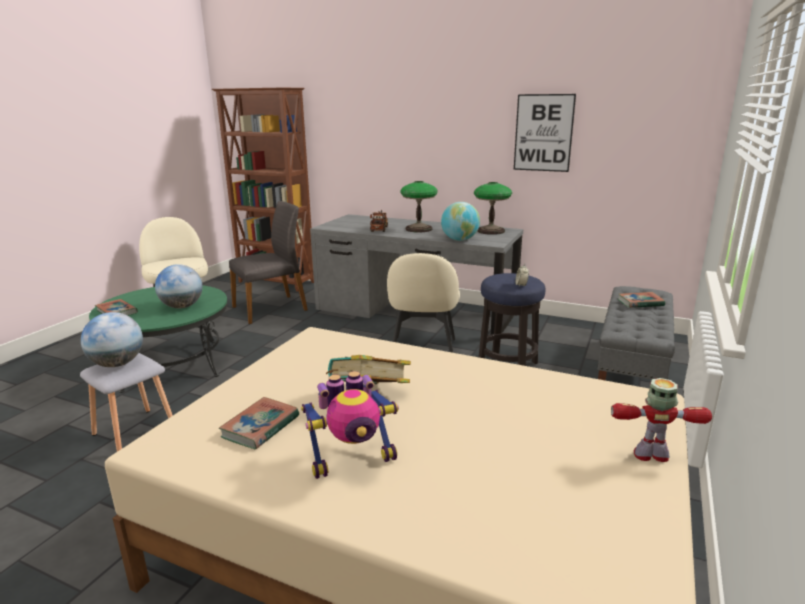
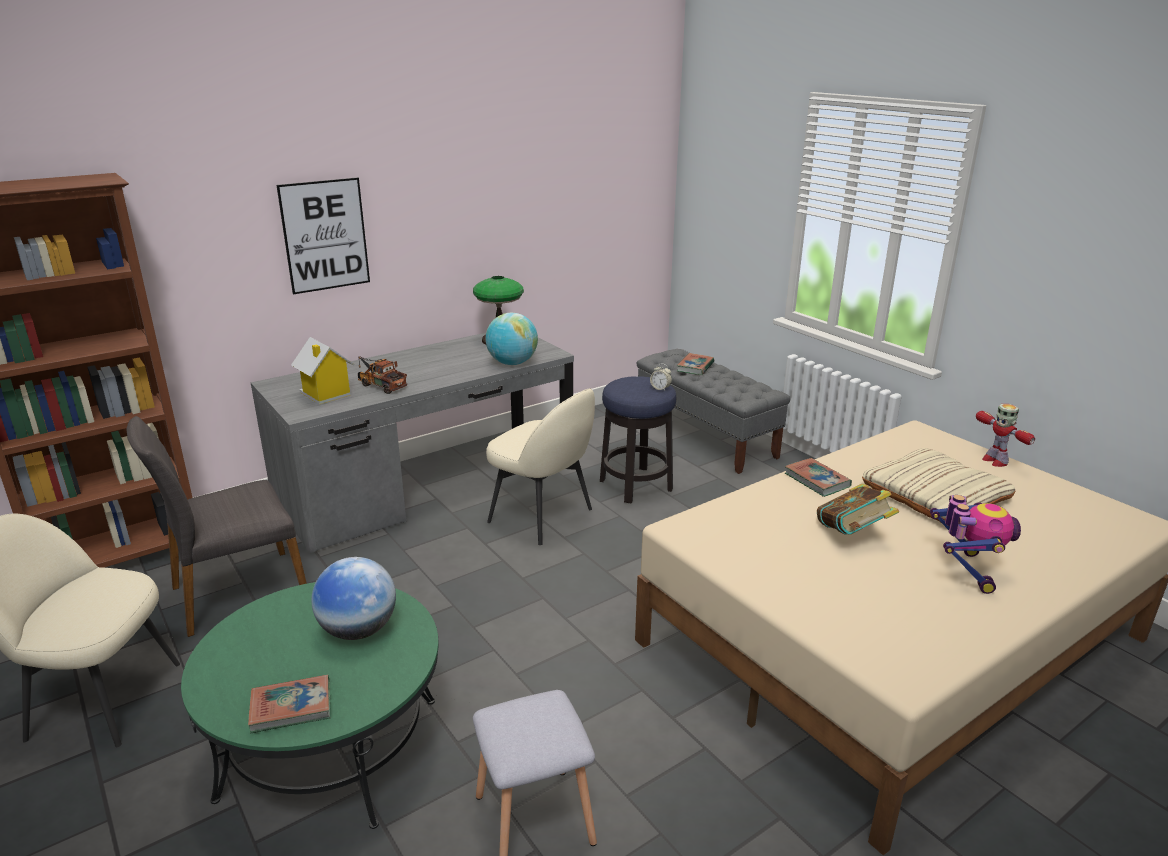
camera: 60 degrees left, 5 degrees up
(117, 364) = (528, 729): globe -> none
(260, 427) = (888, 604): book -> book (817, 480)
(271, 308) = (237, 593): grey chair -> grey chair turned 120 degrees counterclockwise
(352, 224) = (325, 394): none -> toy house
(418, 229) = (425, 367): table lamp -> none
(501, 426) = (934, 494): none -> beige pillow
(543, 133) = (522, 202): picture -> picture (325, 235)
(651, 455) = (994, 461): toy robot -> toy robot turned 60 degrees counterclockwise

